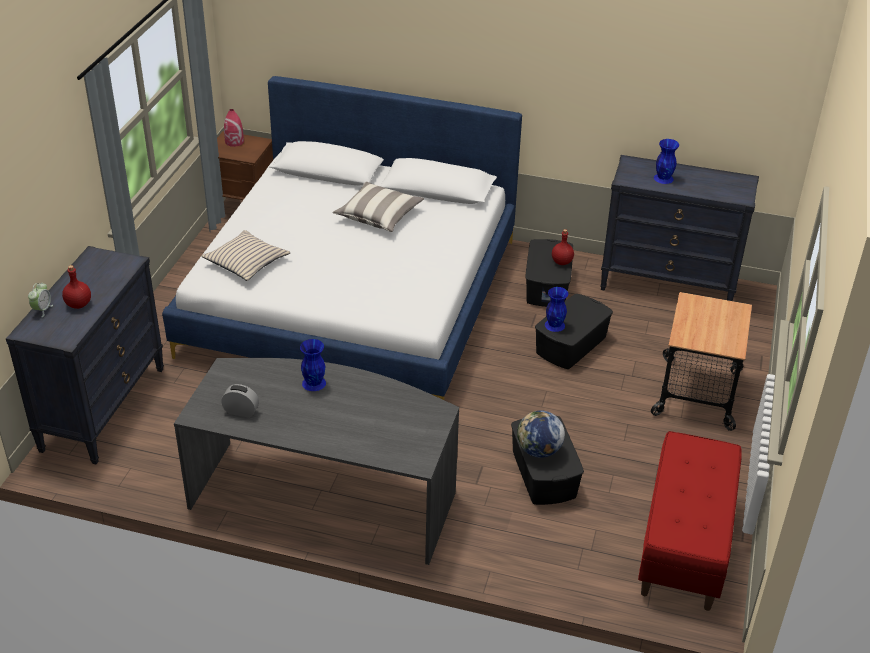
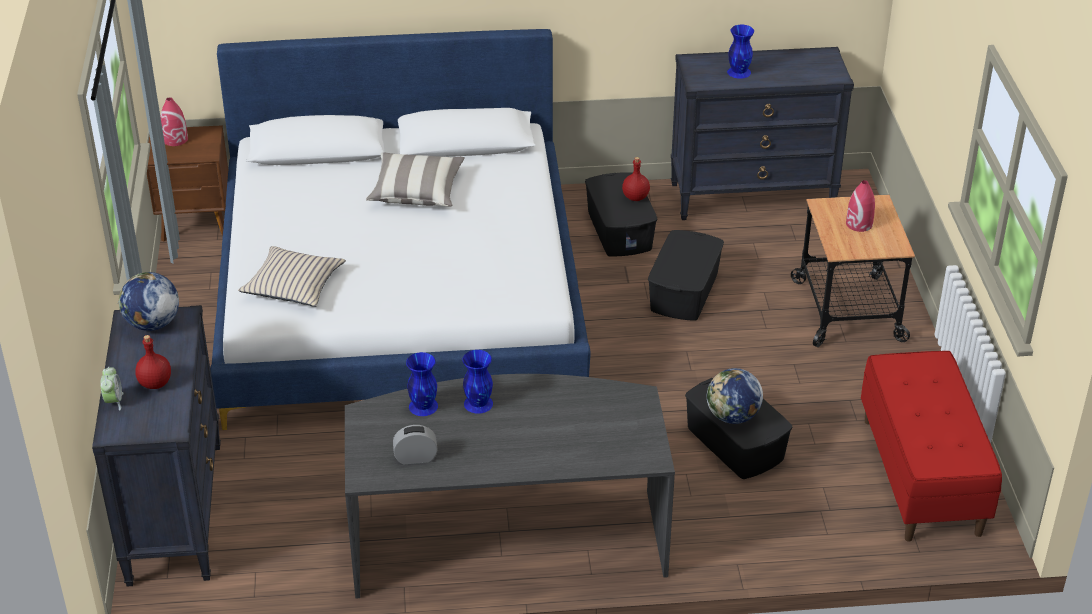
camera: 20 degrees left, 0 degrees up
(106, 262) = (152, 324): none -> globe
(554, 325) = (669, 272): blue vase -> blue vase (423, 406)
(711, 322) = (859, 224): none -> red vase

